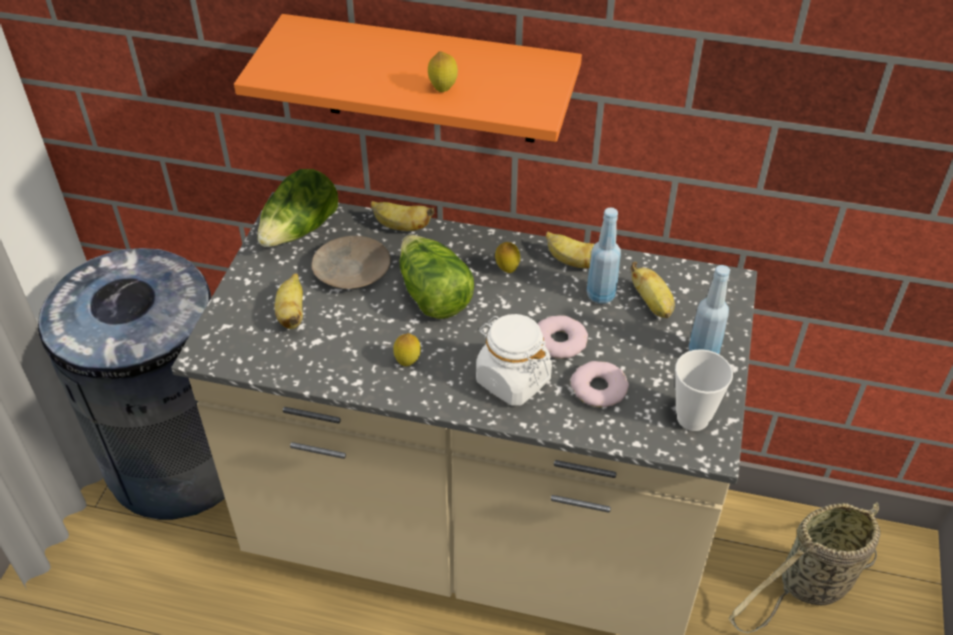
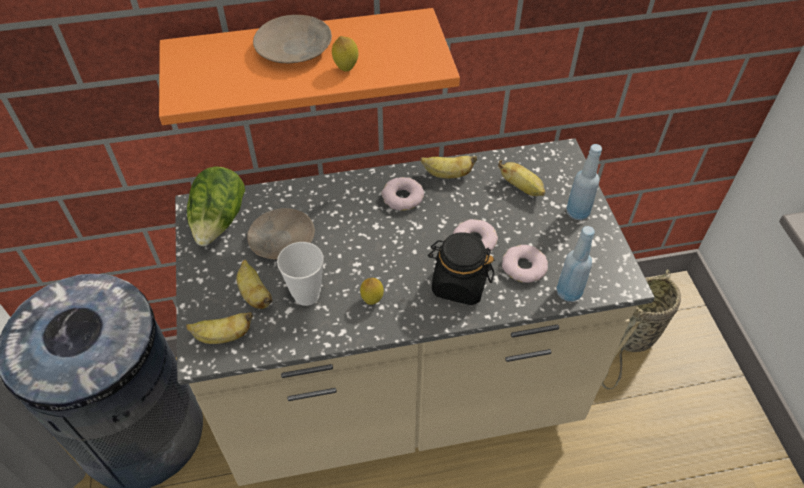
camera: 25 degrees left, 5 degrees up
(401, 226) = (300, 190): banana -> banana (223, 336)
(405, 56) = (295, 48): none -> beige plate
(432, 294) = (358, 237): lettuce -> none
(507, 269) = (402, 197): lemon -> donut
(512, 380) = (459, 284): white jar -> black jar
(601, 295) = (482, 193): blue bottle -> blue bottle (568, 292)
(692, 418) = (600, 264): cup -> cup (306, 295)

